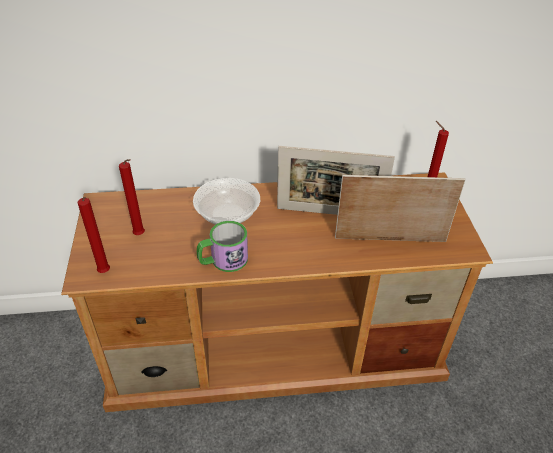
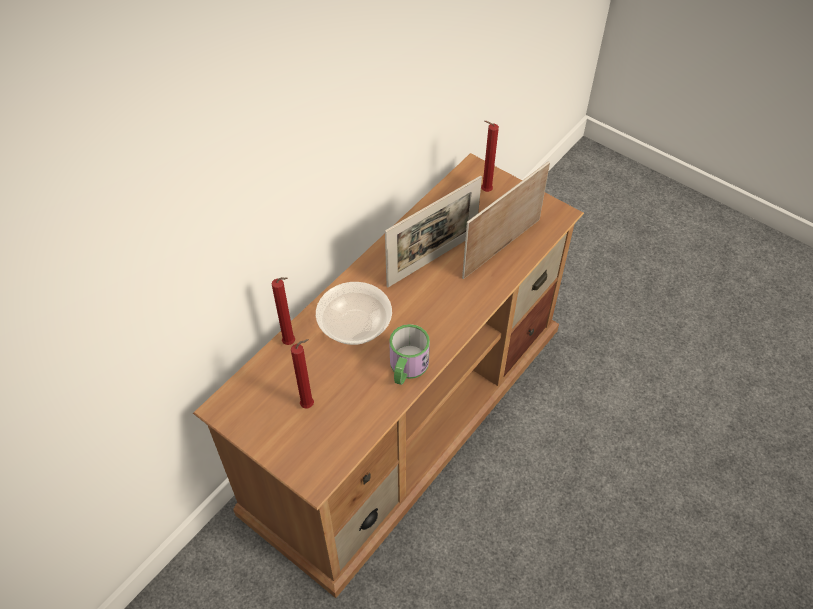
camera: 45 degrees left, 10 degrees up
(104, 273) = (329, 461): red candle -> red candle (291, 343)

